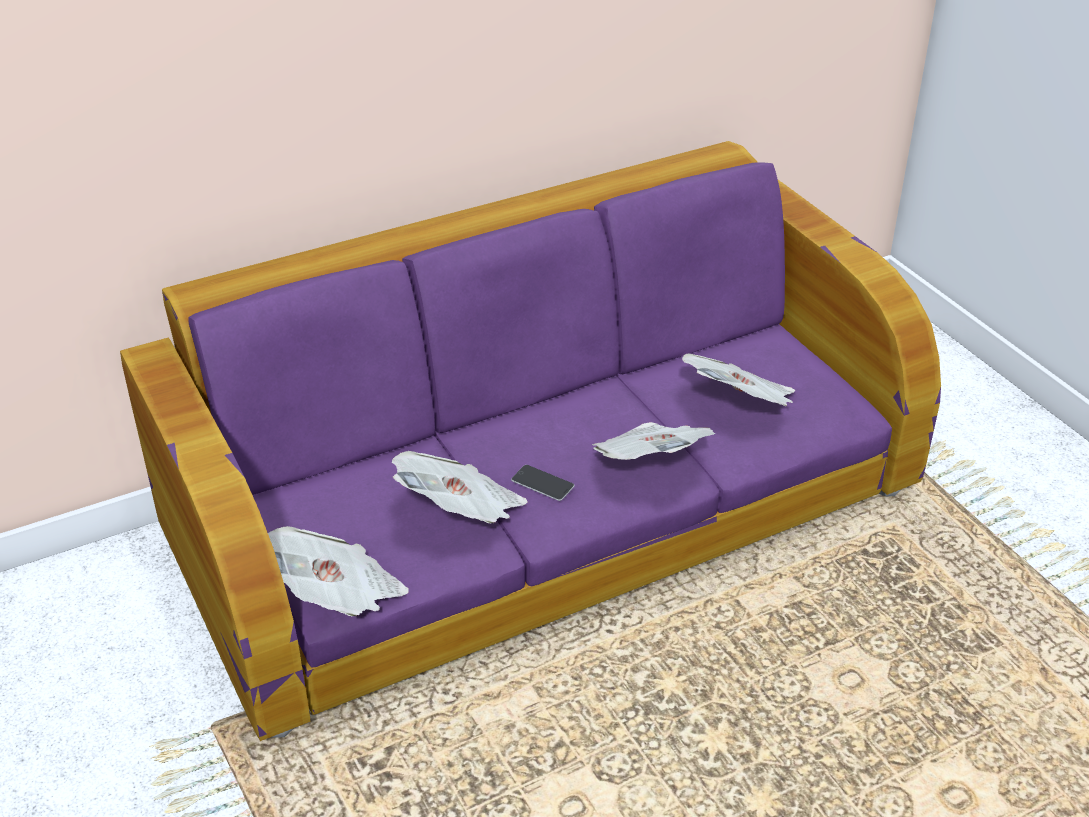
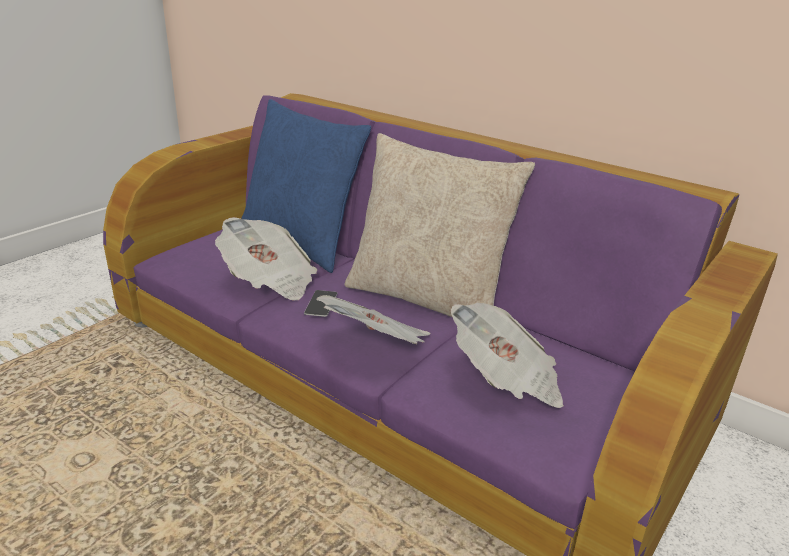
camera: 65 degrees right, 10 degrees down
(337, 597) = (172, 262): newspaper -> none
(357, 466) = (301, 242): none -> blue pillow
(569, 404) = (427, 298): none -> beige pillow

